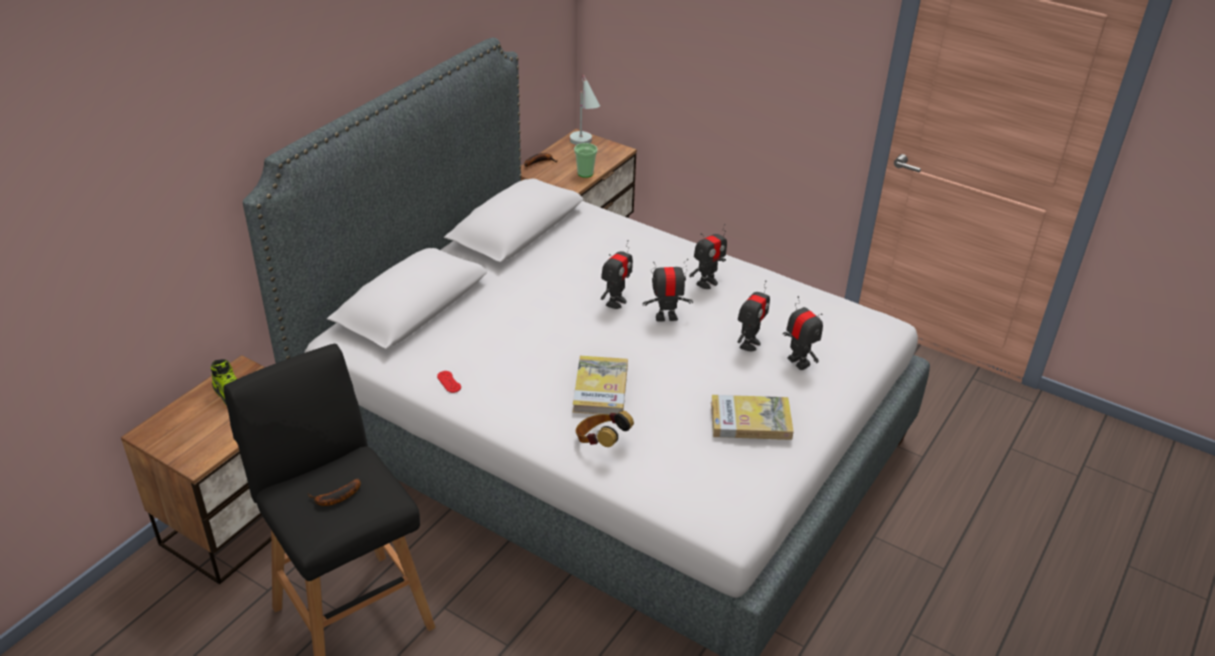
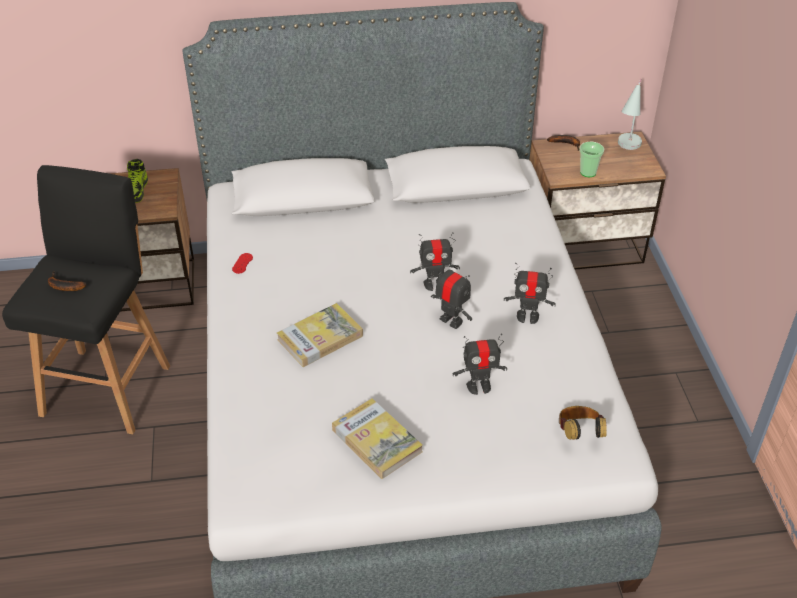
camera: 50 degrees right, 5 degrees up
(601, 442) = (260, 374): headphones -> headphones (579, 433)
(798, 362) = (493, 429): toy robot -> none

